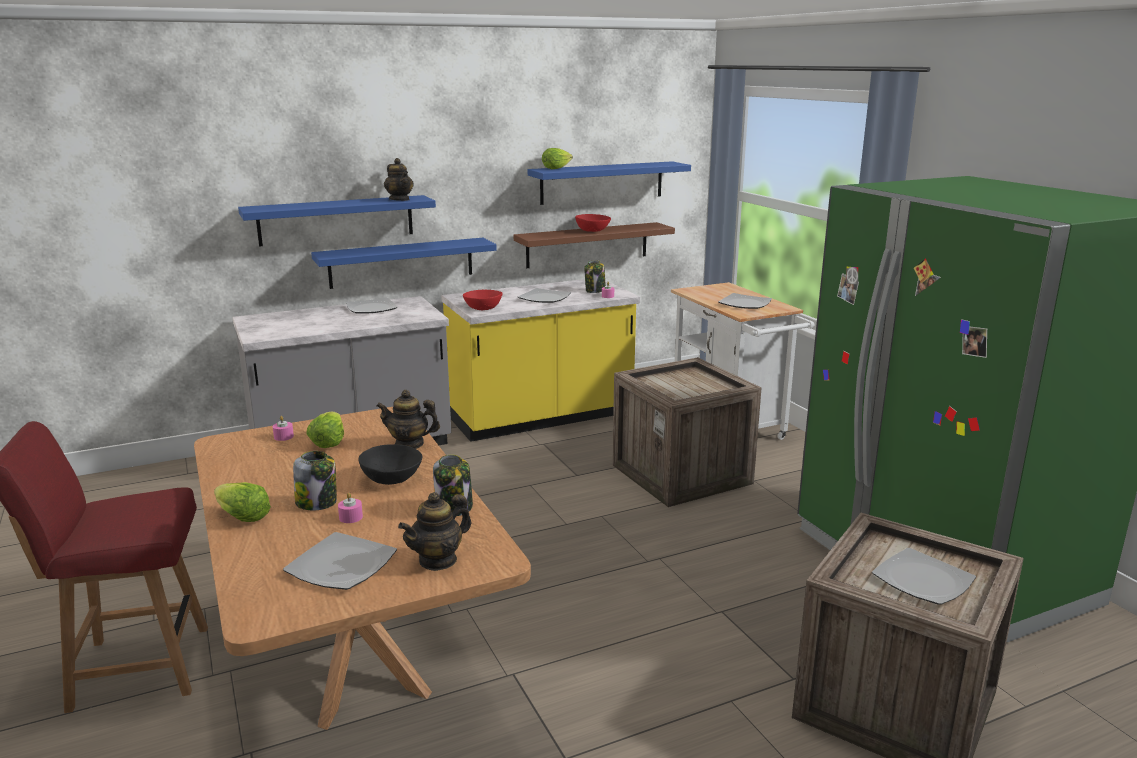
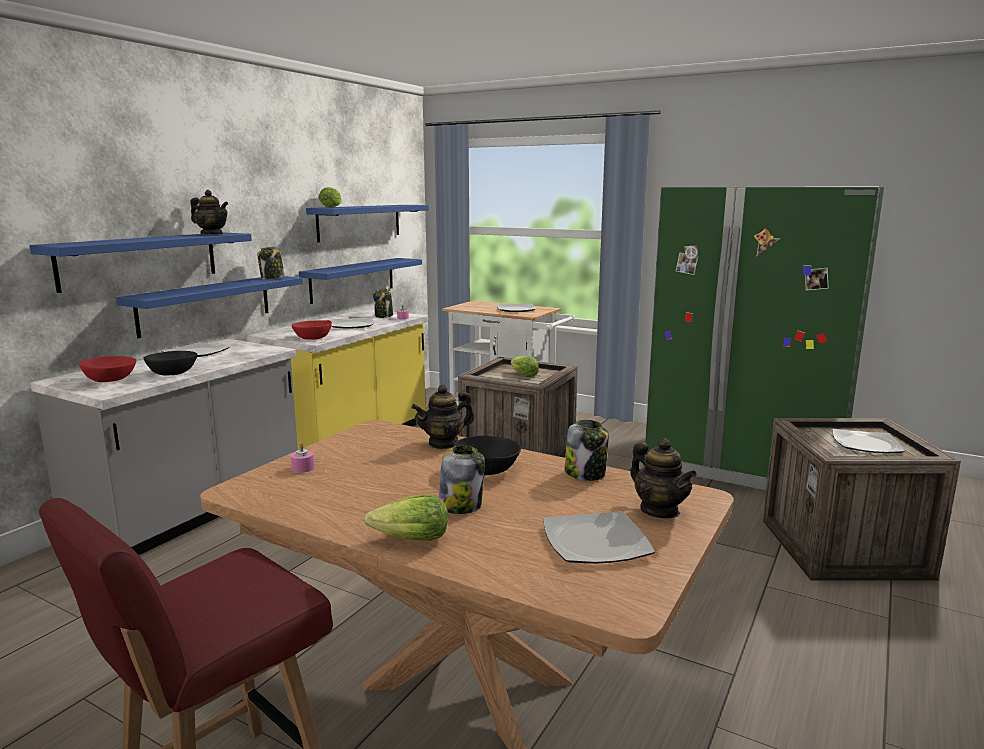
camera: 35 degrees left, 5 degrees down
(321, 327) = (172, 373): none -> black bowl
(328, 442) = (361, 460): lettuce -> lettuce (523, 375)
(351, 517) = (518, 506): pink candle -> none
(438, 560) = (659, 511): teapot -> teapot turned 45 degrees counterclockwise
(467, 242) = (272, 278): none -> jar
(587, 245) = (353, 279): brown shelf -> blue shelf
(592, 230) = (363, 264): red bowl -> red bowl (110, 380)

